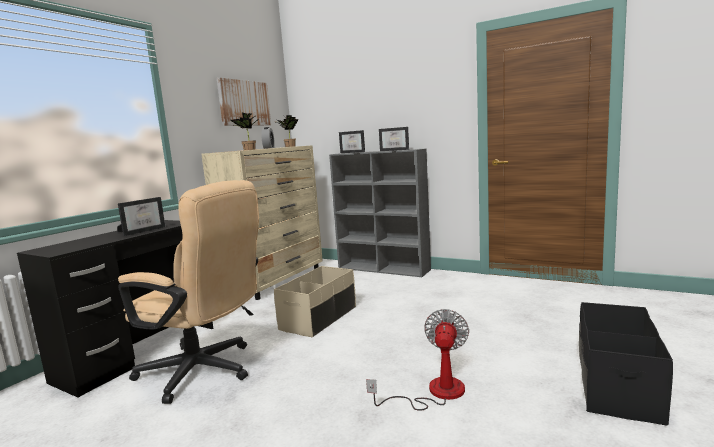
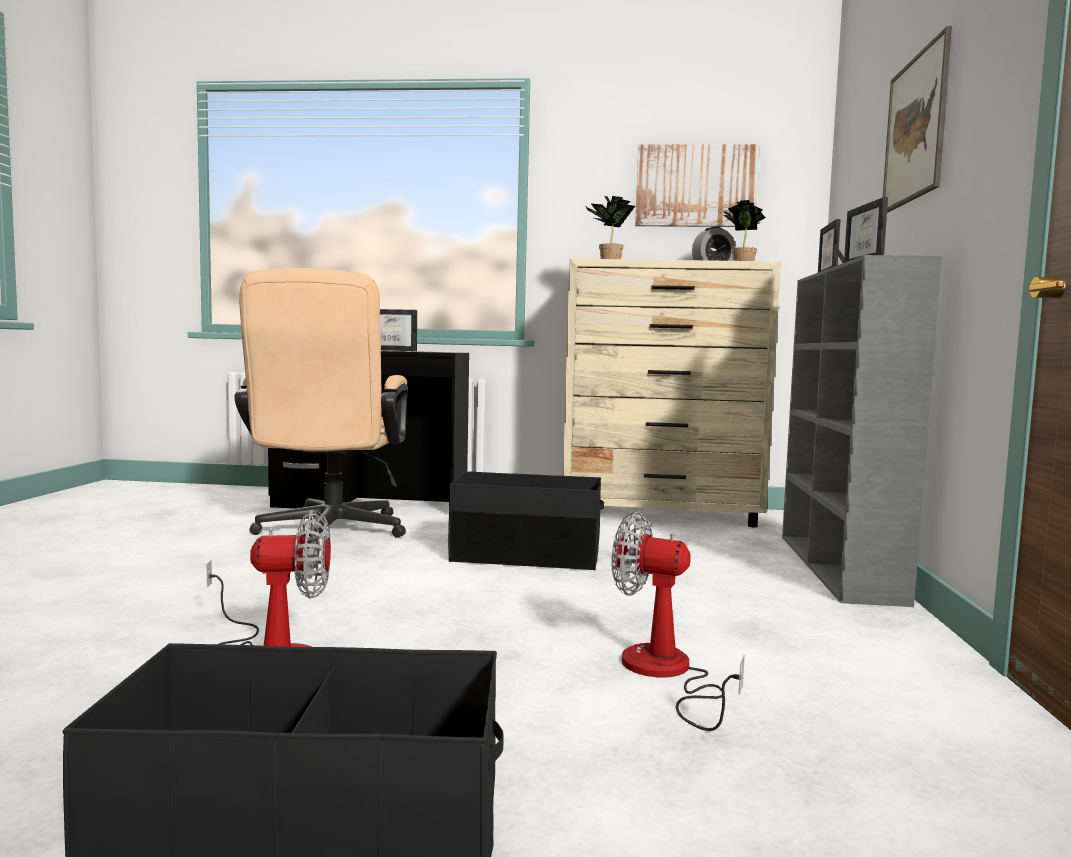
camera: 65 degrees right, 5 degrees down
(319, 318) = (526, 556): beige storage box -> black storage box
(385, 96) = (915, 129): none -> picture
(478, 313) = (665, 674): none -> fan

